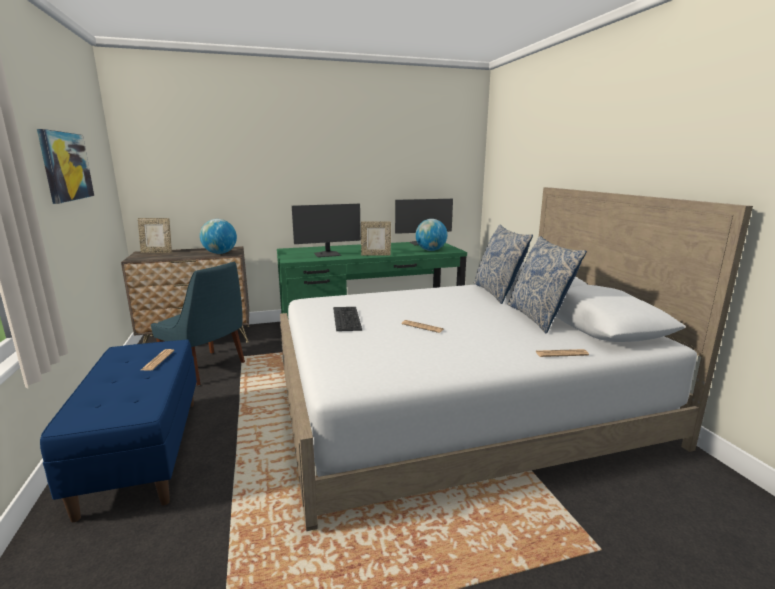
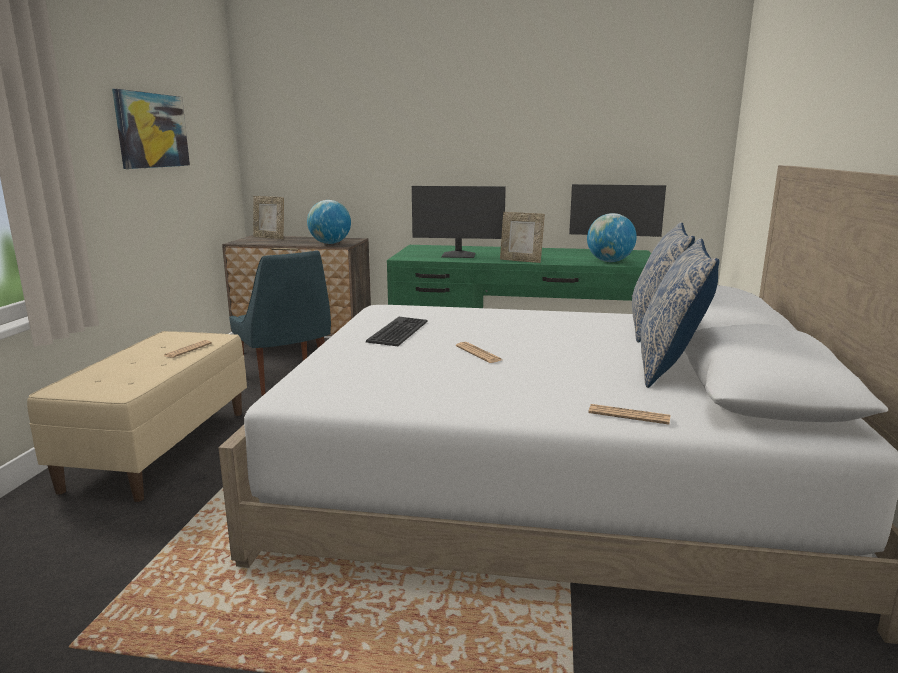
camera: 25 degrees right, 0 degrees up
(143, 451) = (160, 448): blue bench -> beige bench

